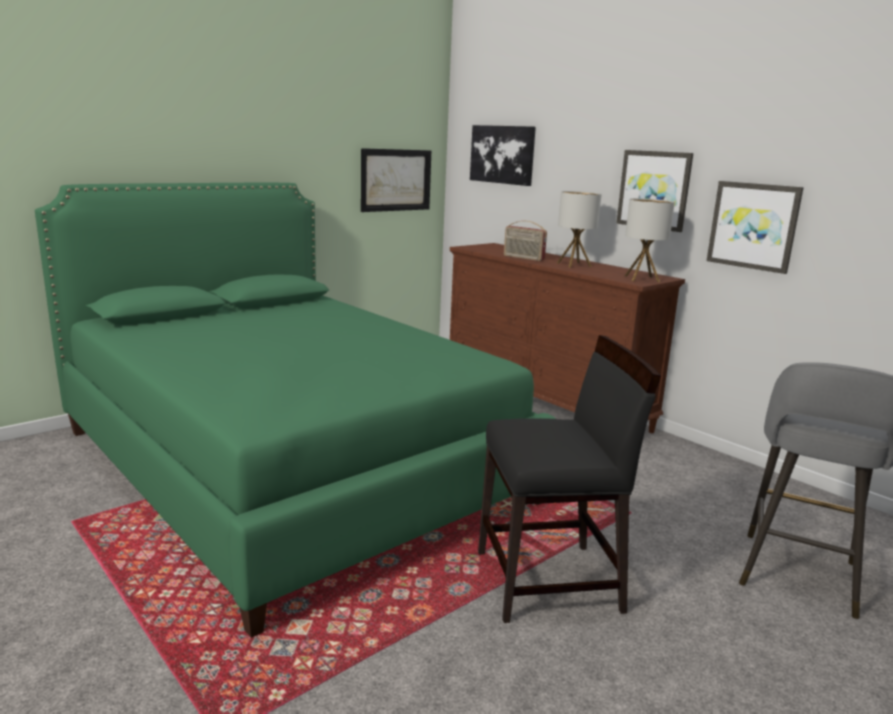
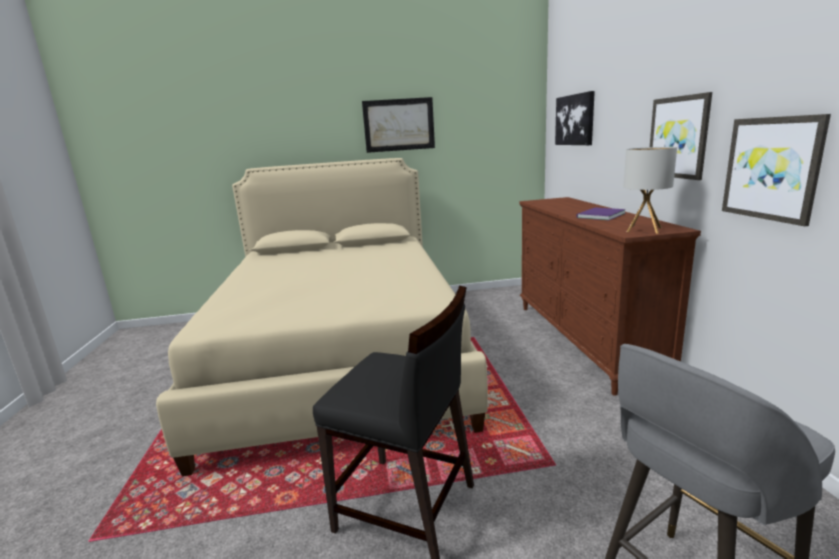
camera: 35 degrees right, 0 degrees up
(290, 464) = (342, 357): green bed -> beige bed
(395, 180) = (495, 150): picture -> picture (399, 125)
(523, 258) = (562, 210): radio -> none
(573, 265) = (599, 215): table lamp -> purple book

